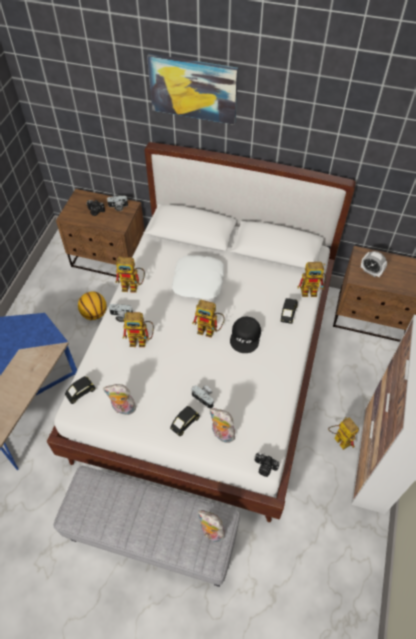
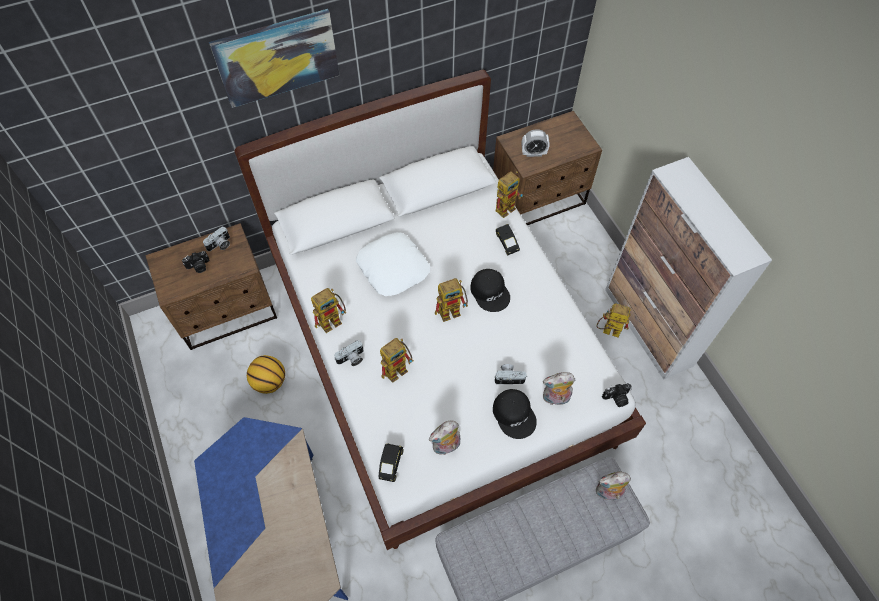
camera: 40 degrees left, 5 degrees up
(184, 423) = (514, 414): black toy car -> black cap

